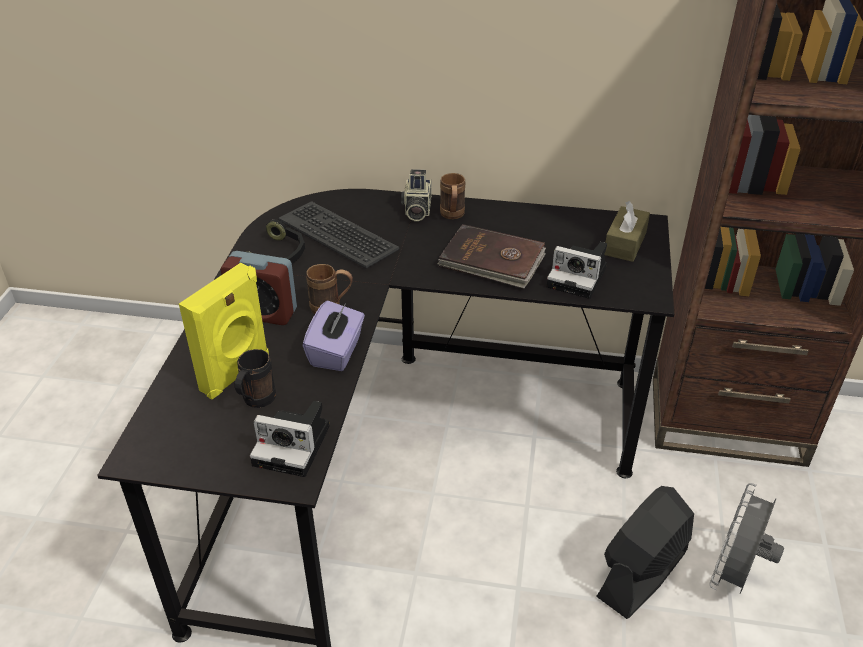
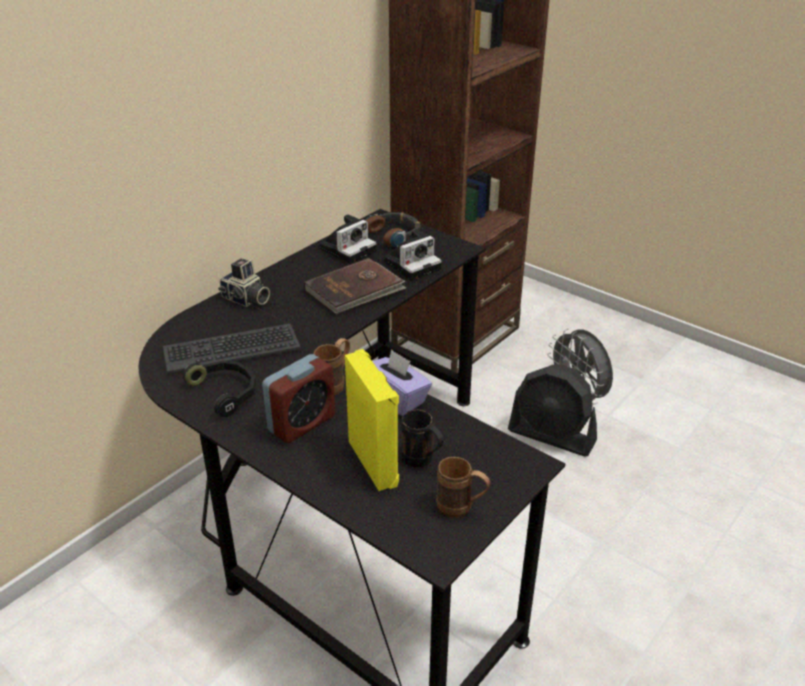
camera: 60 degrees left, 5 degrees down
(295, 445) = (492, 453): camera -> camera (349, 249)
(452, 216) = (276, 287): brown mug -> brown mug (461, 509)
(625, 243) = (394, 234): brown tissue box -> headphones
(641, 574) = (552, 436): black fan -> black fan turned 45 degrees counterclockwise

